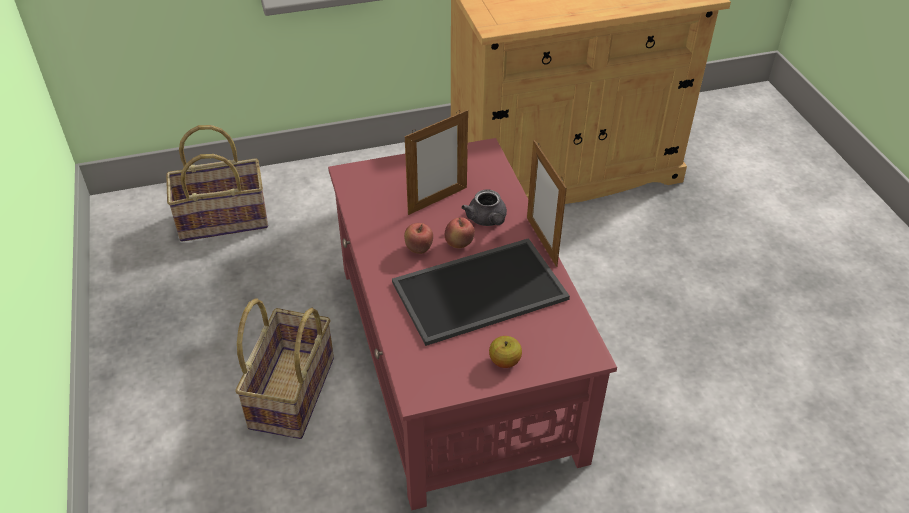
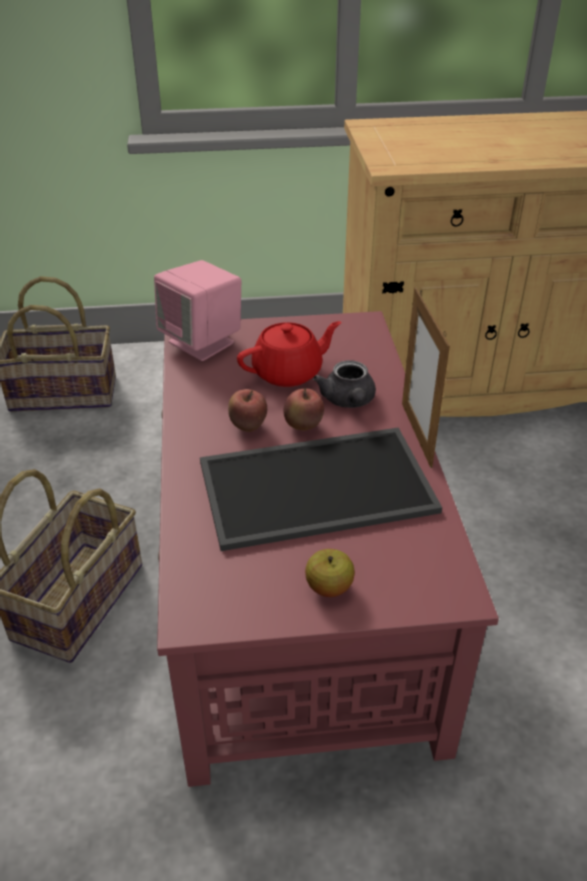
camera: 10 degrees right, 5 degrees down
(363, 181) = (202, 342): none -> pink speaker
(437, 200) = (289, 372): picture frame -> red teapot

